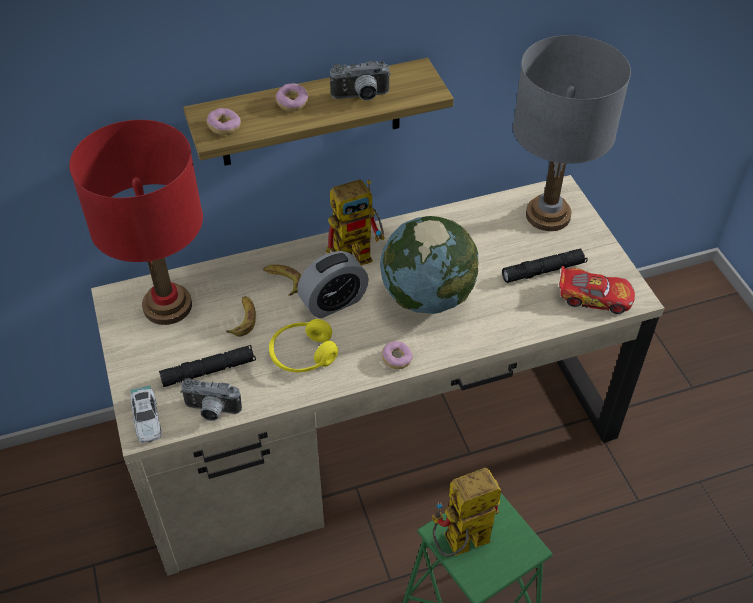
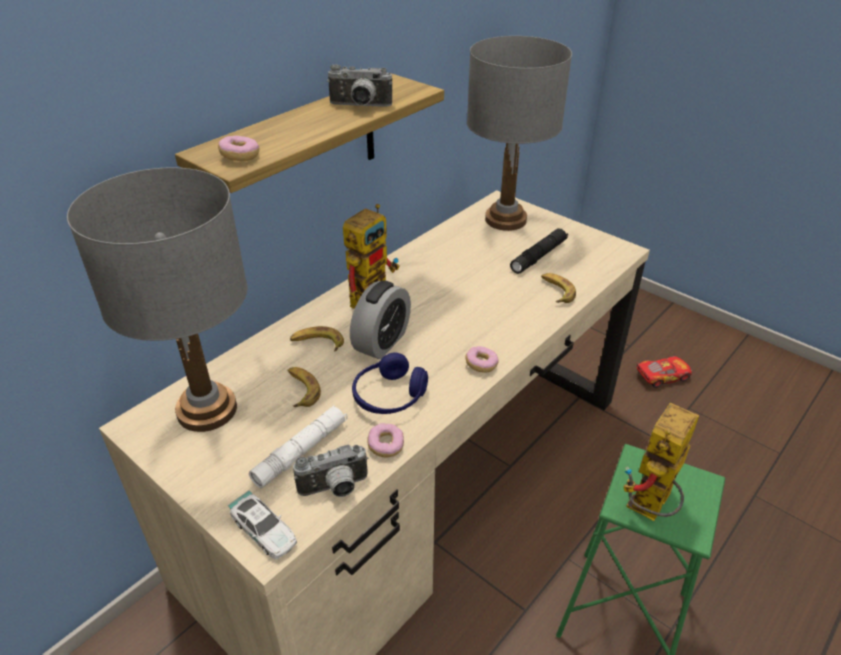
camera: 30 degrees left, 10 degrees down
(167, 306) = (207, 410): red table lamp -> grey table lamp
(209, 371) = (301, 451): black flashlight -> white flashlight
(292, 103) = (295, 125): donut -> donut (386, 446)
(303, 354) = (389, 396): yellow headphones -> blue headphones
(361, 97) = (360, 106): camera -> camera turned 45 degrees clockwise
(427, 297) = (463, 307): globe -> none
(525, 315) = (556, 291): none -> banana
(594, 297) = (594, 260): toy car -> toy car (662, 376)

